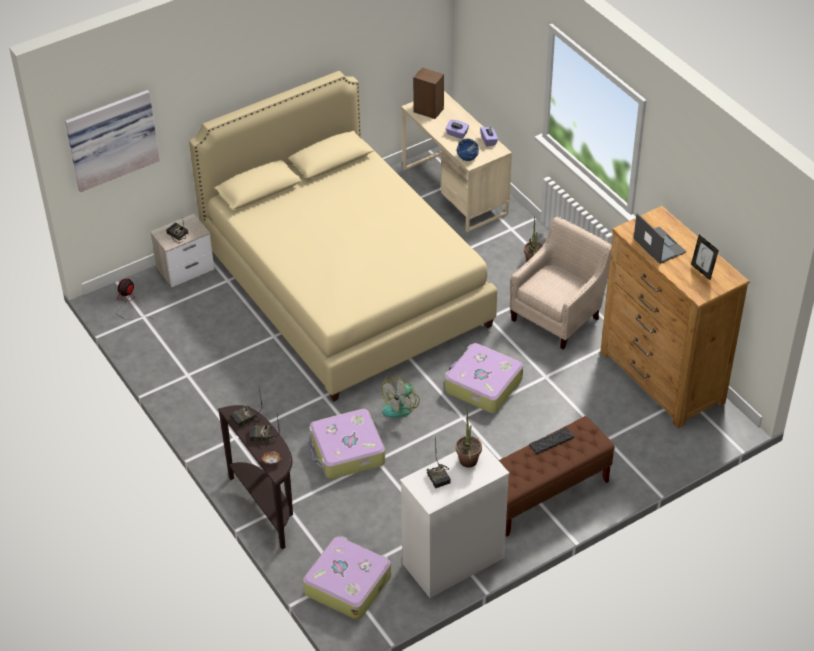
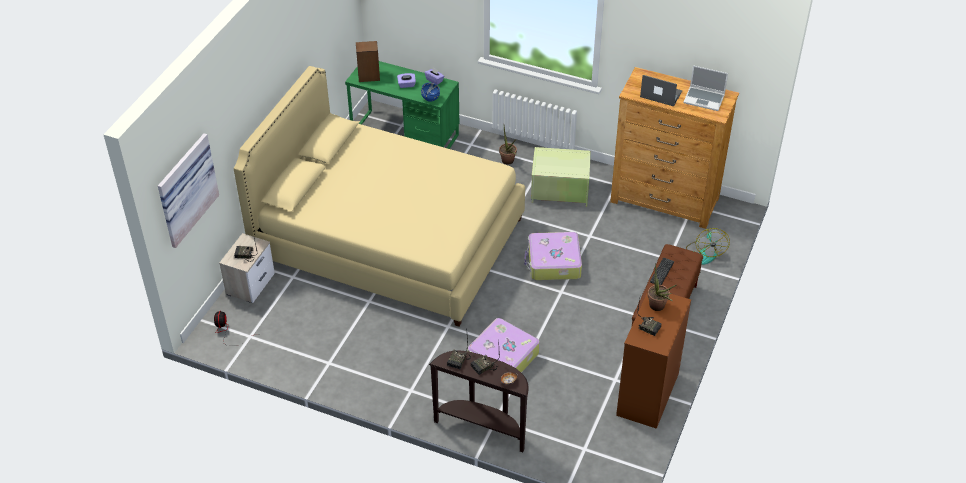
camera: 35 degrees left, 0 degrees up
(348, 584) = (592, 450): suitcase -> none
(401, 406) = (511, 305): fan -> fan (705, 253)
(452, 561) = (647, 394): white dresser -> brown dresser
(454, 191) = (405, 135): beige desk -> green desk
(559, 316) = (560, 190): beige armchair -> green storage box
(702, 271) = (704, 99): picture frame -> laptop

